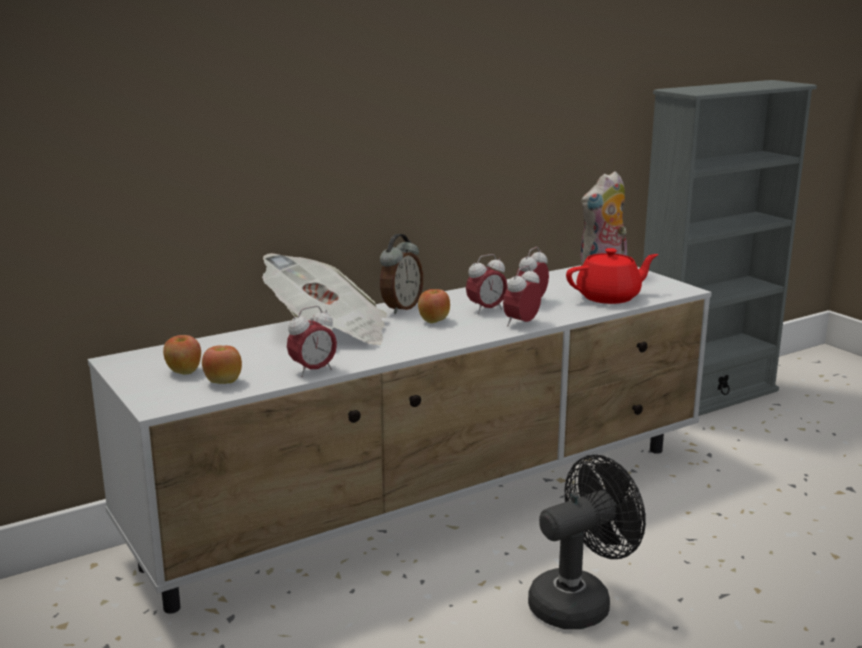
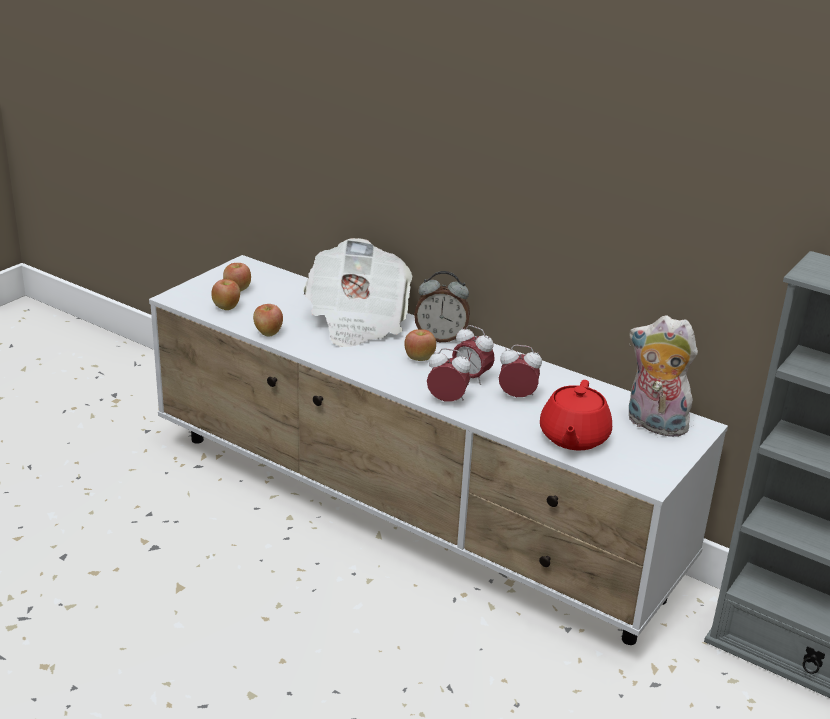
camera: 65 degrees right, 10 degrees up
(313, 371) = (268, 333): alarm clock -> apple
(579, 602) = (299, 628): black fan -> none
(609, 297) = (573, 438): red teapot -> red teapot turned 60 degrees clockwise

